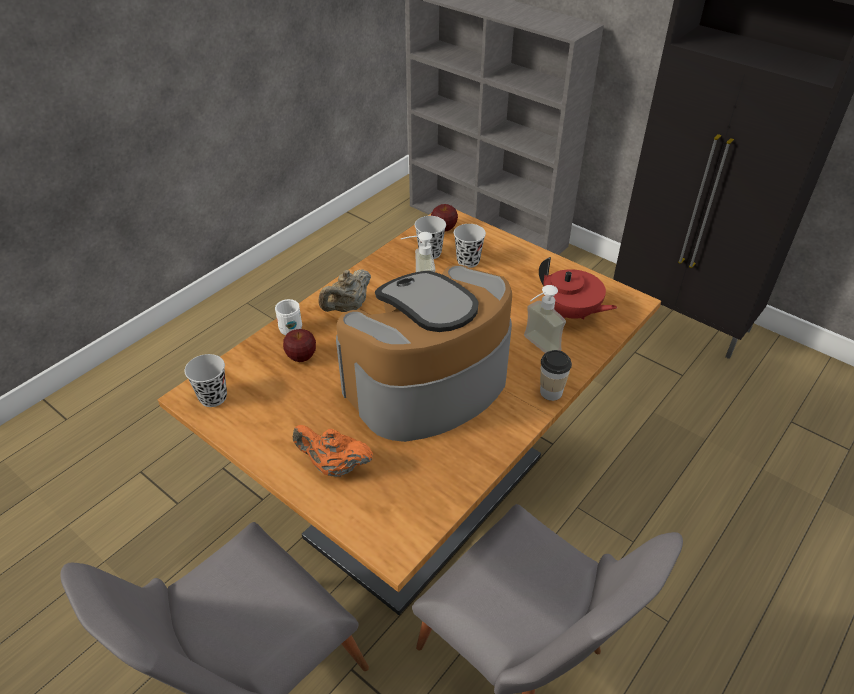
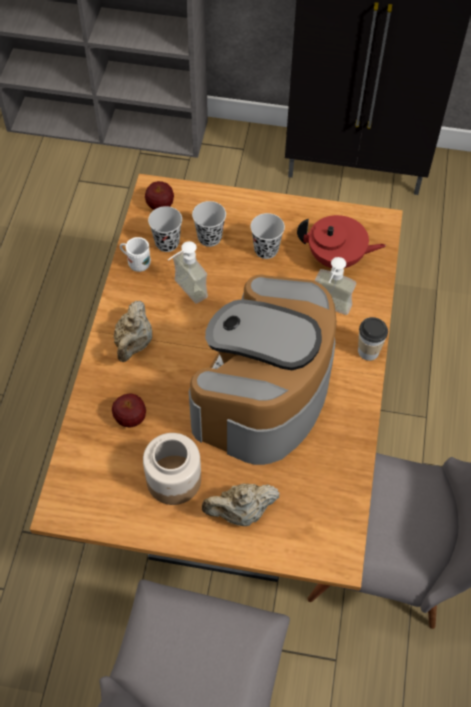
camera: 30 degrees left, 15 degrees up
(213, 397) = (82, 501): black cup -> black cup (266, 250)
(289, 328) = (95, 392): white mug -> white mug (136, 263)
(298, 415) = (173, 480): none -> jar
(334, 466) = (240, 512): orange teapot -> beige teapot

